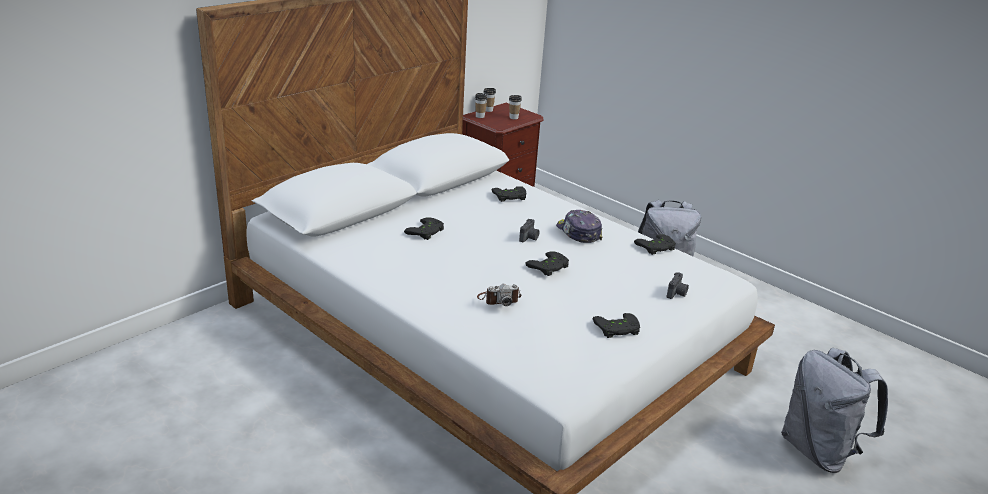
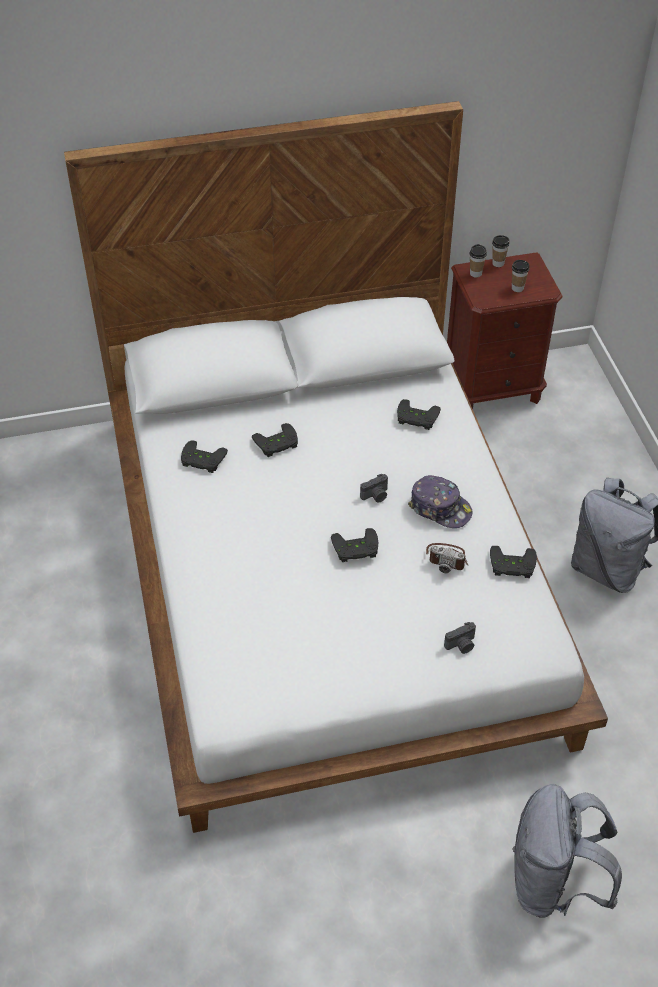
camera: 35 degrees right, 20 degrees up
(498, 299) = (260, 575): camera -> camera (447, 558)
(578, 233) = (440, 508): cap -> cap turned 120 degrees clockwise
(617, 329) = (345, 666): black game controller -> black game controller (201, 461)

